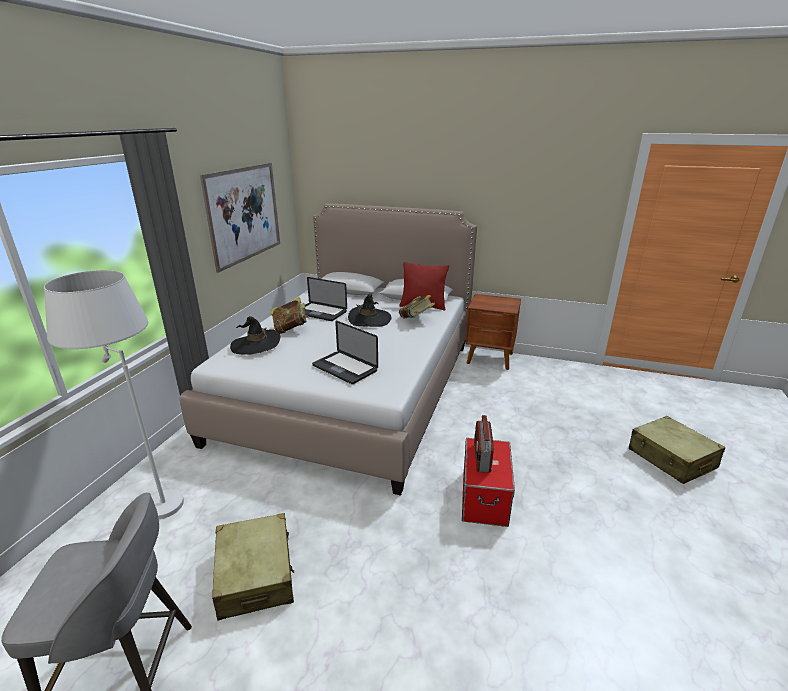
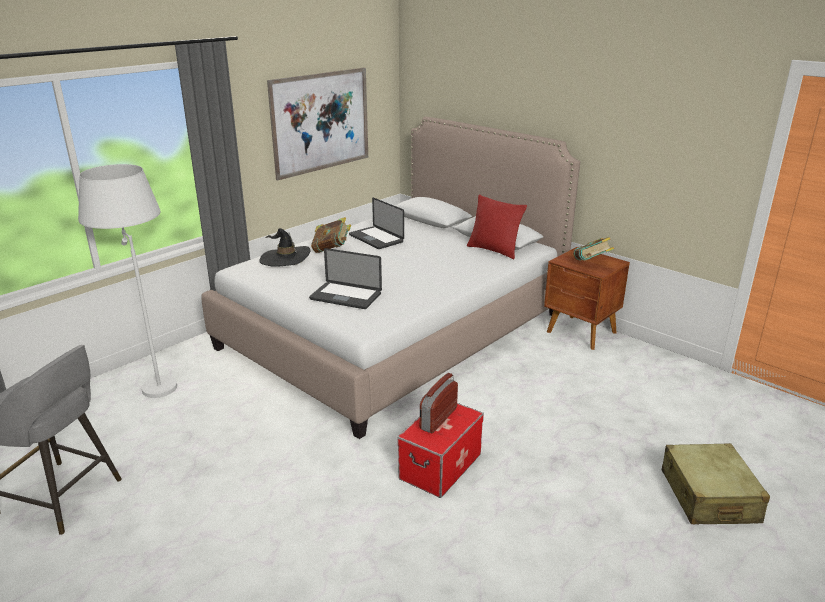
camera: 25 degrees right, 0 degrees up
(256, 574) = (190, 461): beige suitcase -> none
(345, 368) = (345, 297): laptop -> laptop turned 45 degrees counterclockwise
(369, 319) = (419, 254): black hat -> none
(416, 320) = (469, 263): book -> book (591, 264)

